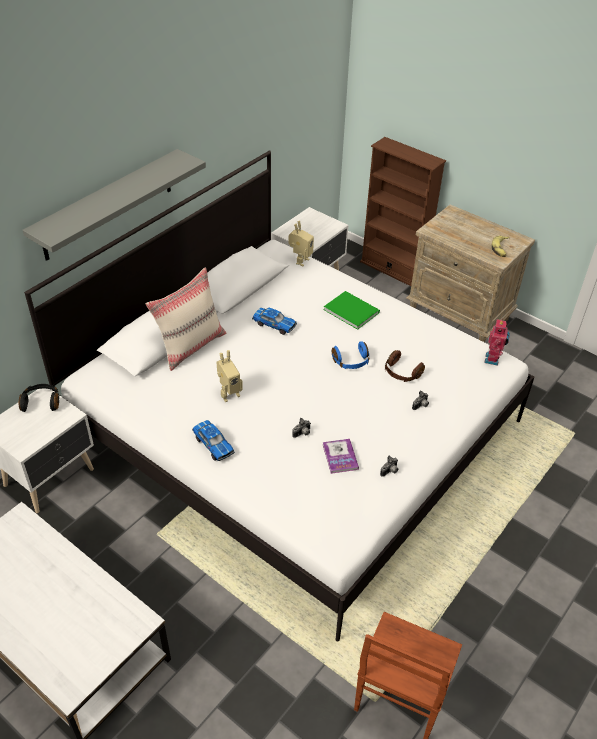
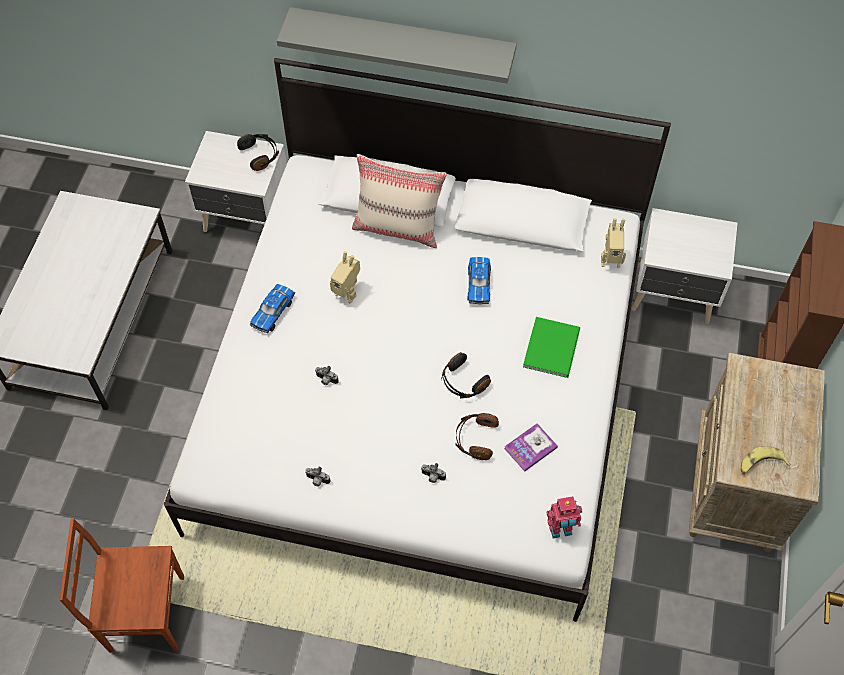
camera: 65 degrees right, 15 degrees up
(340, 457) = (311, 426): book -> book (530, 448)
(351, 362) = (463, 382): blue headphones -> black headphones

